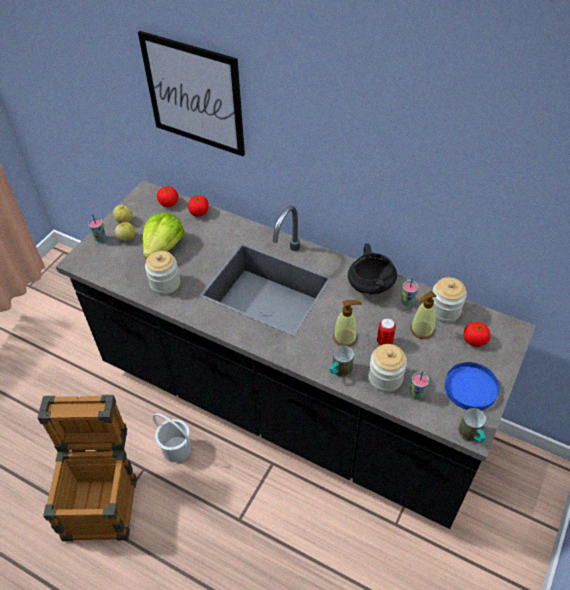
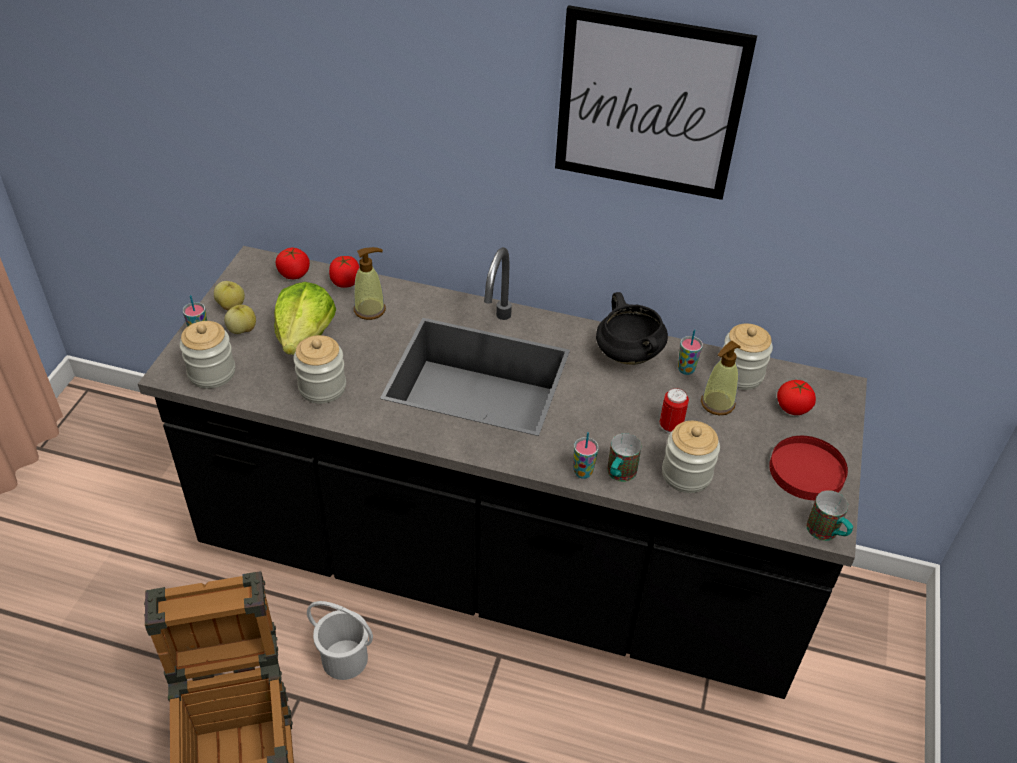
camera: 15 degrees left, 5 degrees down
(101, 264) = (212, 373): none -> jar
(194, 94) = (338, 98): picture -> picture (649, 105)
(345, 338) = (613, 428): soap dispenser -> soap dispenser (370, 310)
(416, 394) = (736, 489): cup -> cup (583, 472)
(471, 388) = (807, 471): blue plate -> red plate

